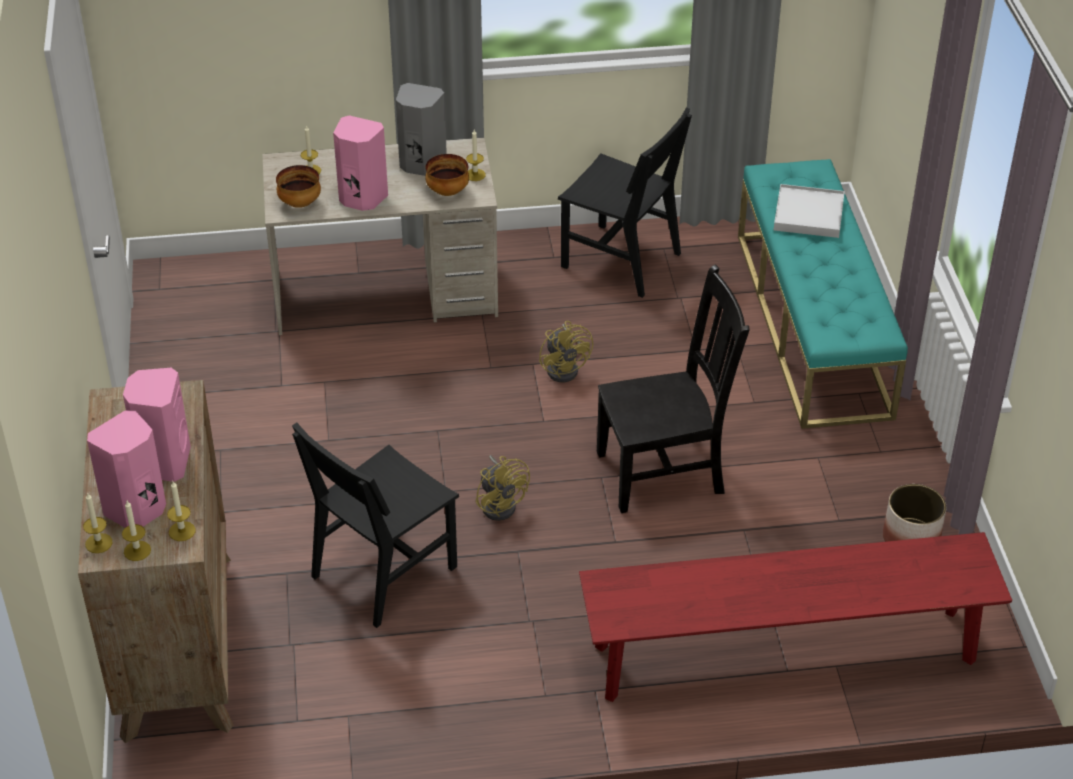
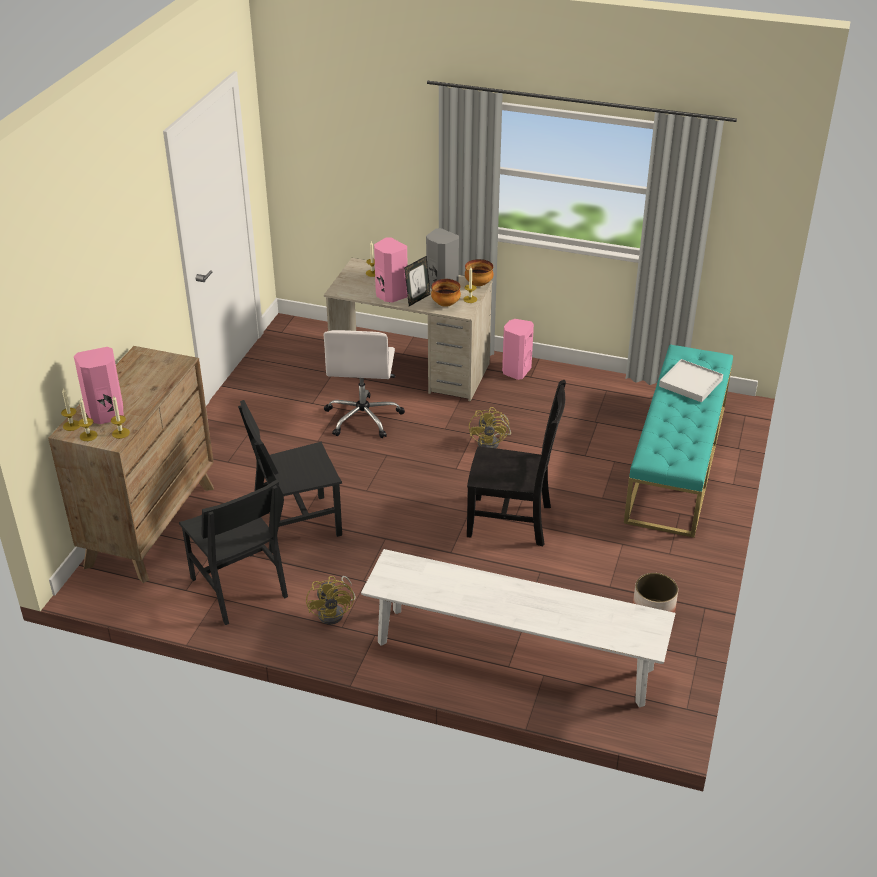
camera: 25 degrees right, 5 degrees down
(163, 463) = (141, 394): pink speaker -> pink speaker (515, 371)
(300, 203) = (352, 289): bowl -> bowl (478, 284)
(368, 385) = (363, 417): none -> white office chair
(404, 194) = (417, 299): none -> picture frame
(501, 503) = (395, 508): yellow fan -> yellow fan (335, 612)
(621, 260) = (573, 390): black chair -> black chair (238, 587)
(784, 654) = (513, 656): red bench -> white bench

